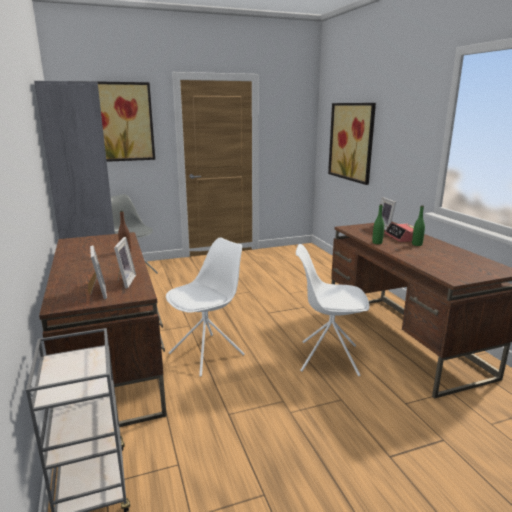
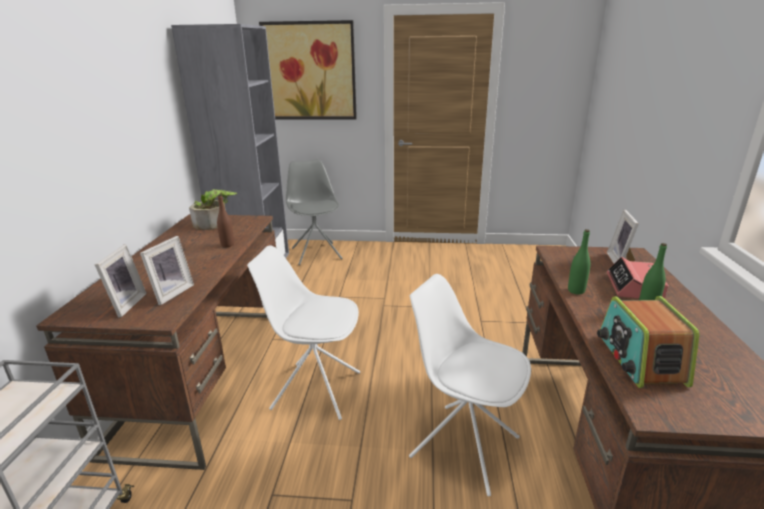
camera: 25 degrees right, 5 degrees up
(94, 241) = (215, 224): none -> potted plant
(208, 354) = (315, 390): white chair -> white chair turned 150 degrees counterclockwise
(351, 142) = (627, 107): picture -> none
(432, 263) = (639, 359): none -> radio

